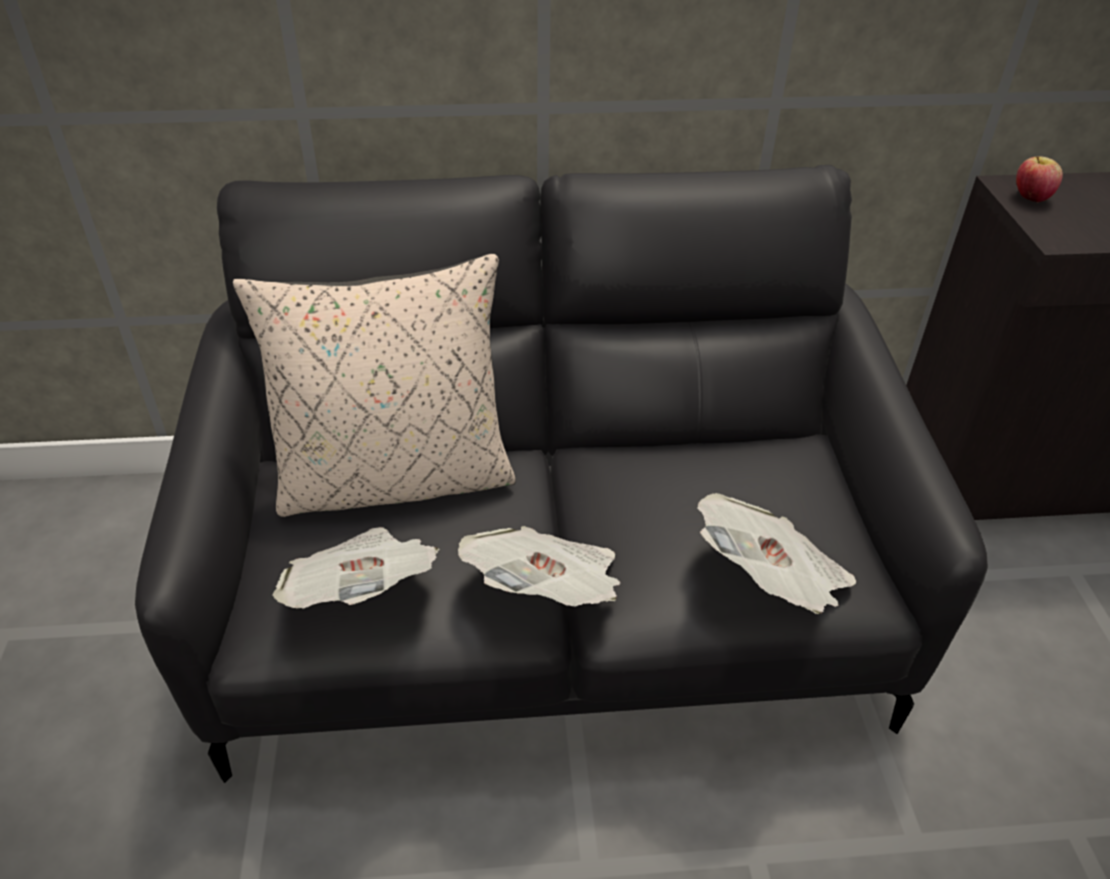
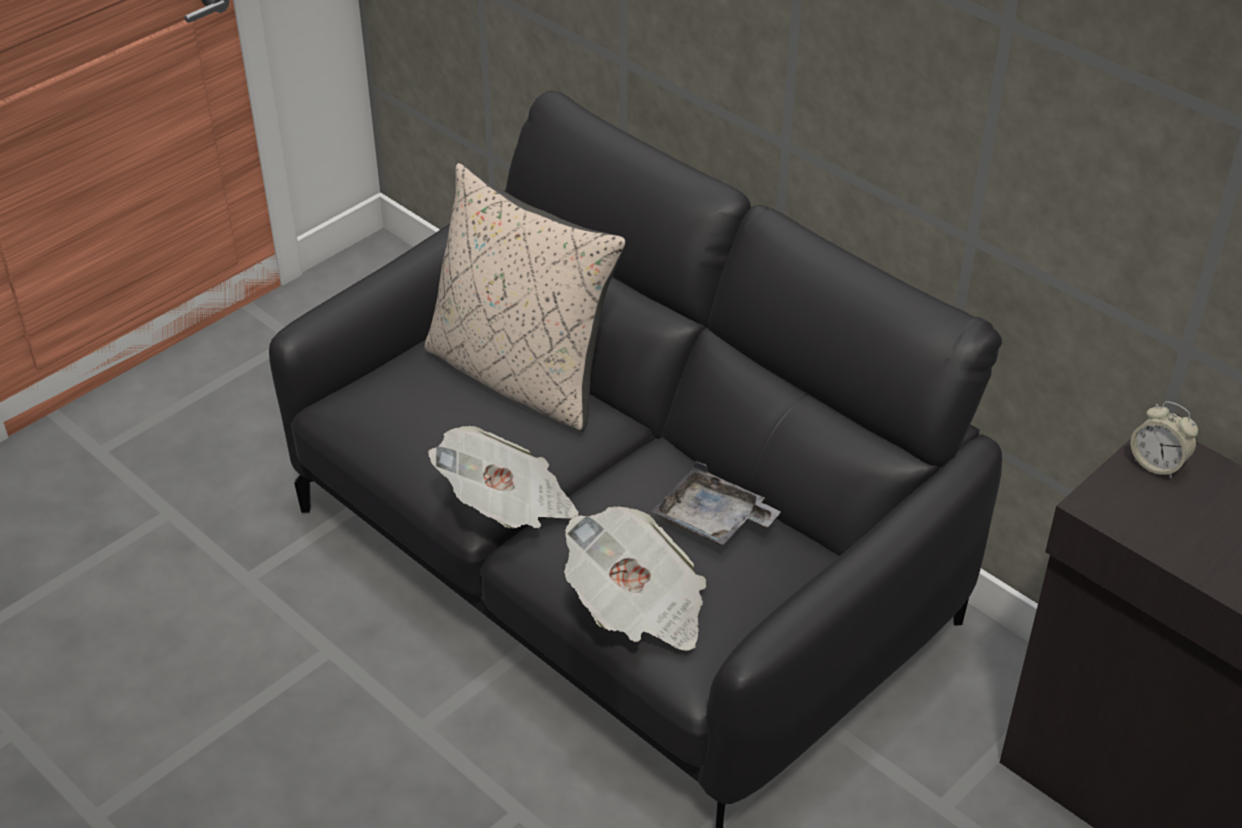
camera: 50 degrees right, 0 degrees up
(363, 593) = (407, 425): newspaper -> none
(711, 474) = (712, 521): none -> grey tray
(1031, 197) = (1157, 464): apple -> alarm clock

